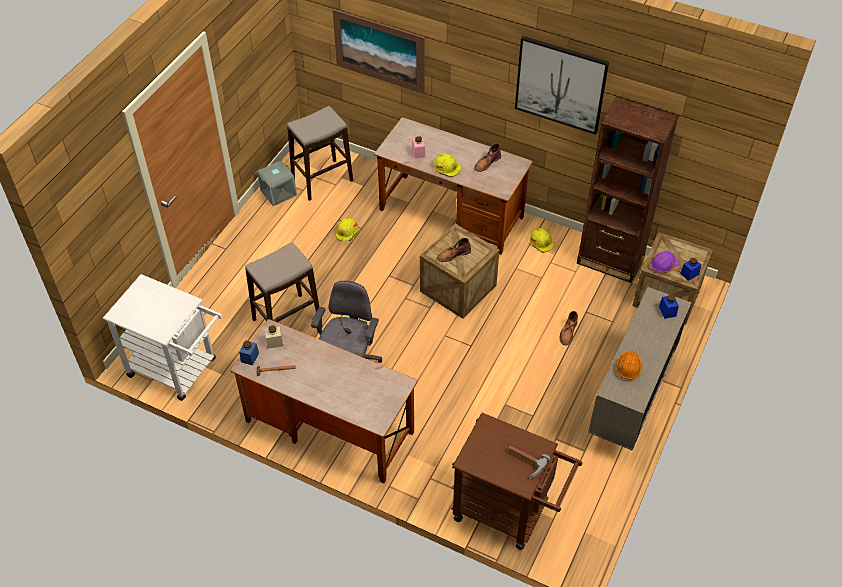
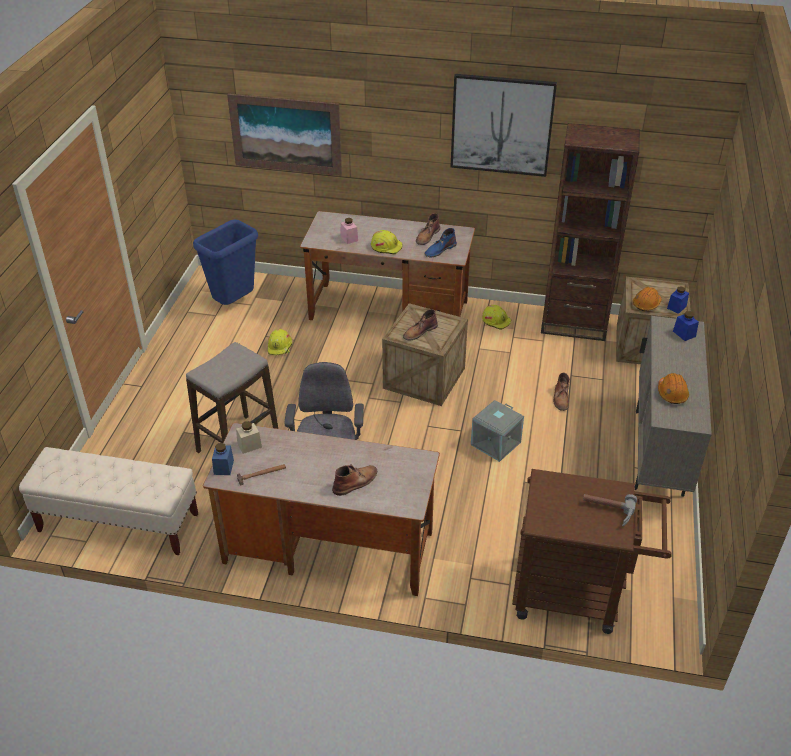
camera: 15 degrees left, 10 degrees down
(178, 370) = (118, 523): white cart -> beige bench
(278, 193) = (188, 323): grey storage box -> grey storage box (496, 444)
(322, 180) = (234, 303): stool -> blue trash can
(344, 392) = (355, 482): none -> brown boot
(492, 180) = (439, 250): none -> blue boot
(663, 265) = (646, 304): purple hard hat -> orange hard hat

